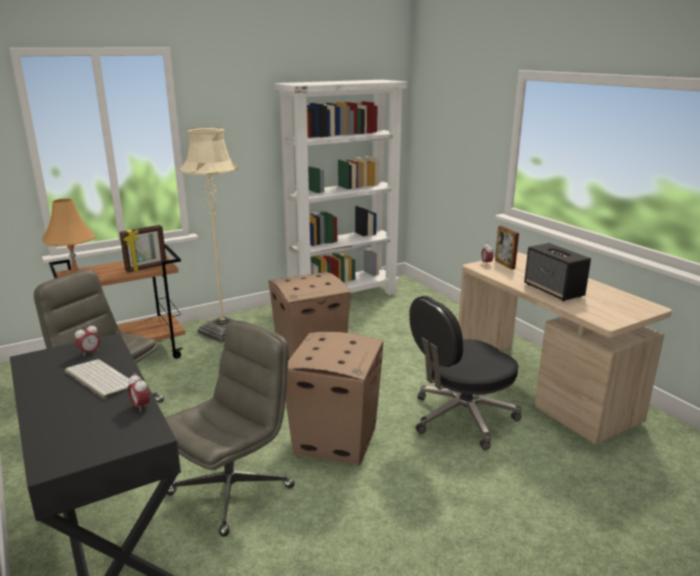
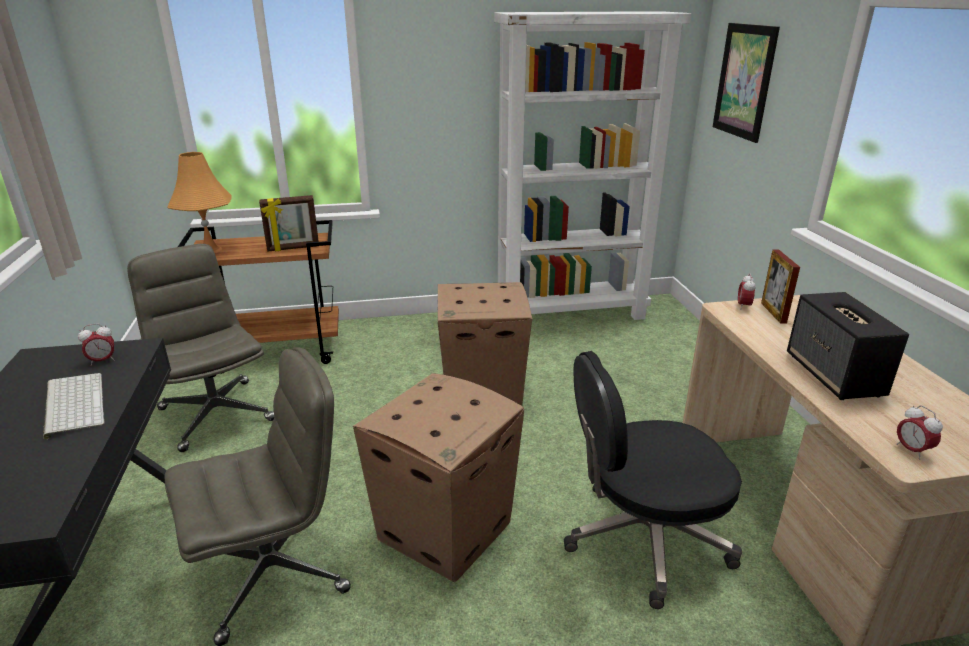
camera: 20 degrees right, 5 degrees up
(140, 406) = (72, 462): alarm clock -> alarm clock (911, 450)
(223, 331) = (398, 337): beige floor lamp -> none
(444, 124) = (744, 81): none -> picture

